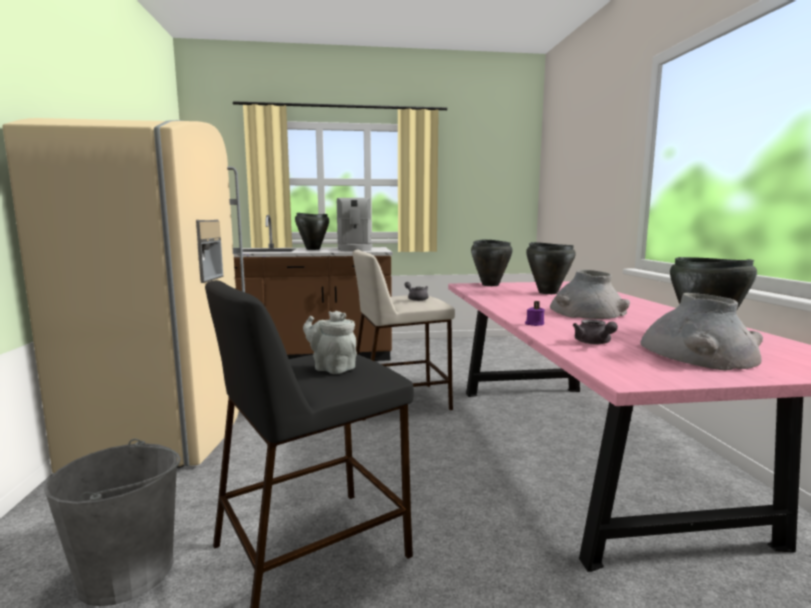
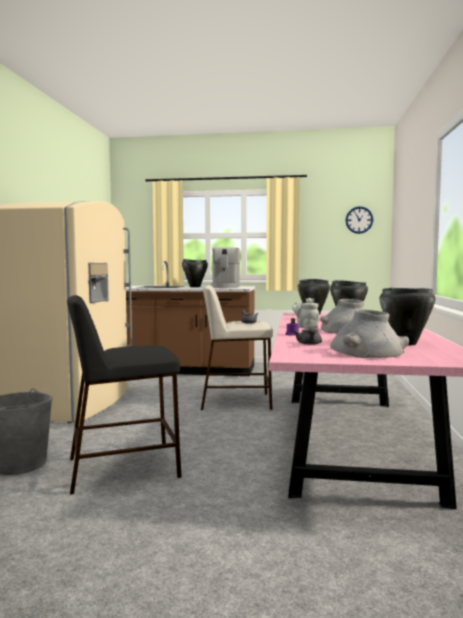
camera: 15 degrees right, 5 degrees down
(331, 368) = (136, 350): grey teapot -> grey teapot (306, 327)
(504, 166) = (359, 220): none -> wall clock

